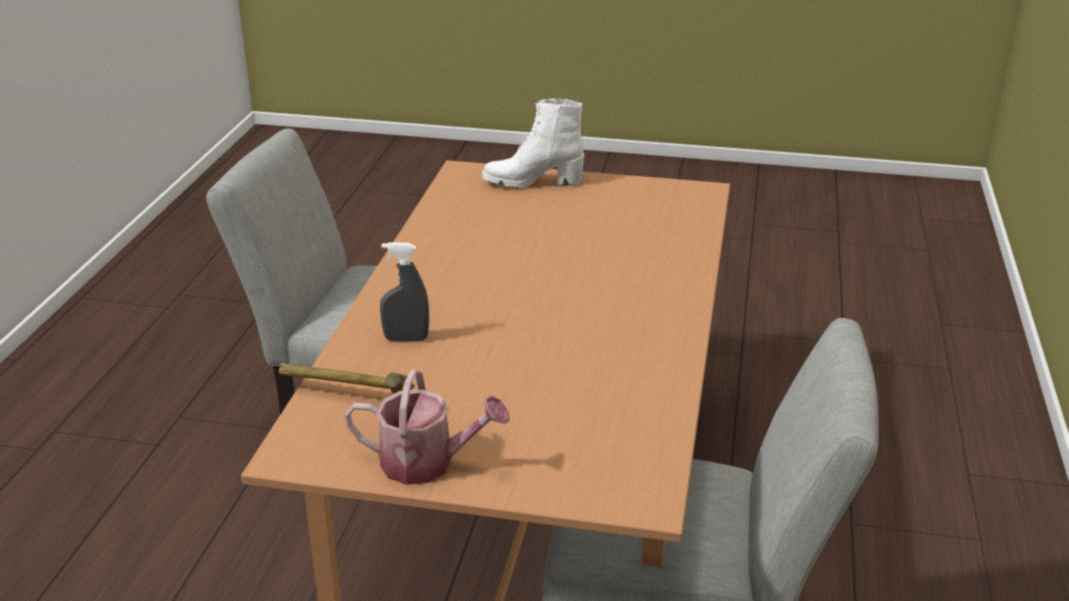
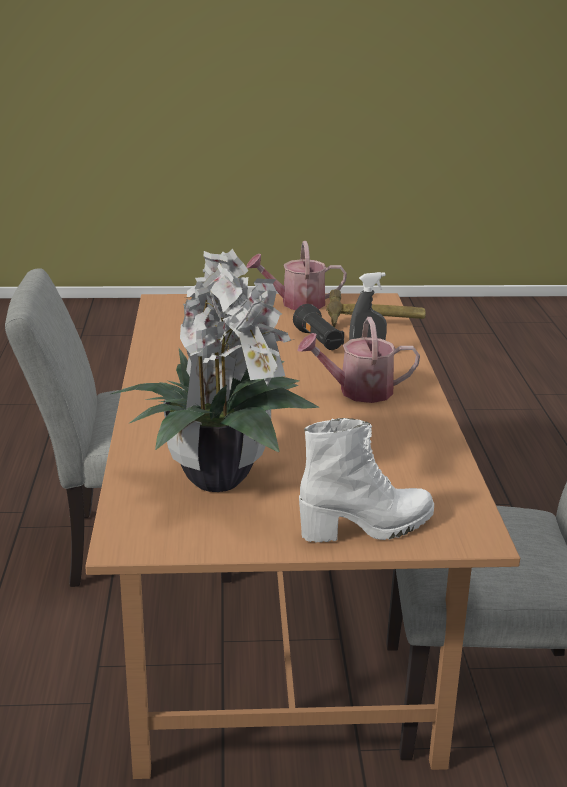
camera: 165 degrees right, 5 degrees down
(448, 371) = (319, 341): none -> black flashlight
(455, 290) = (358, 391): none -> watering can
(627, 225) = (218, 476): none -> potted plant

